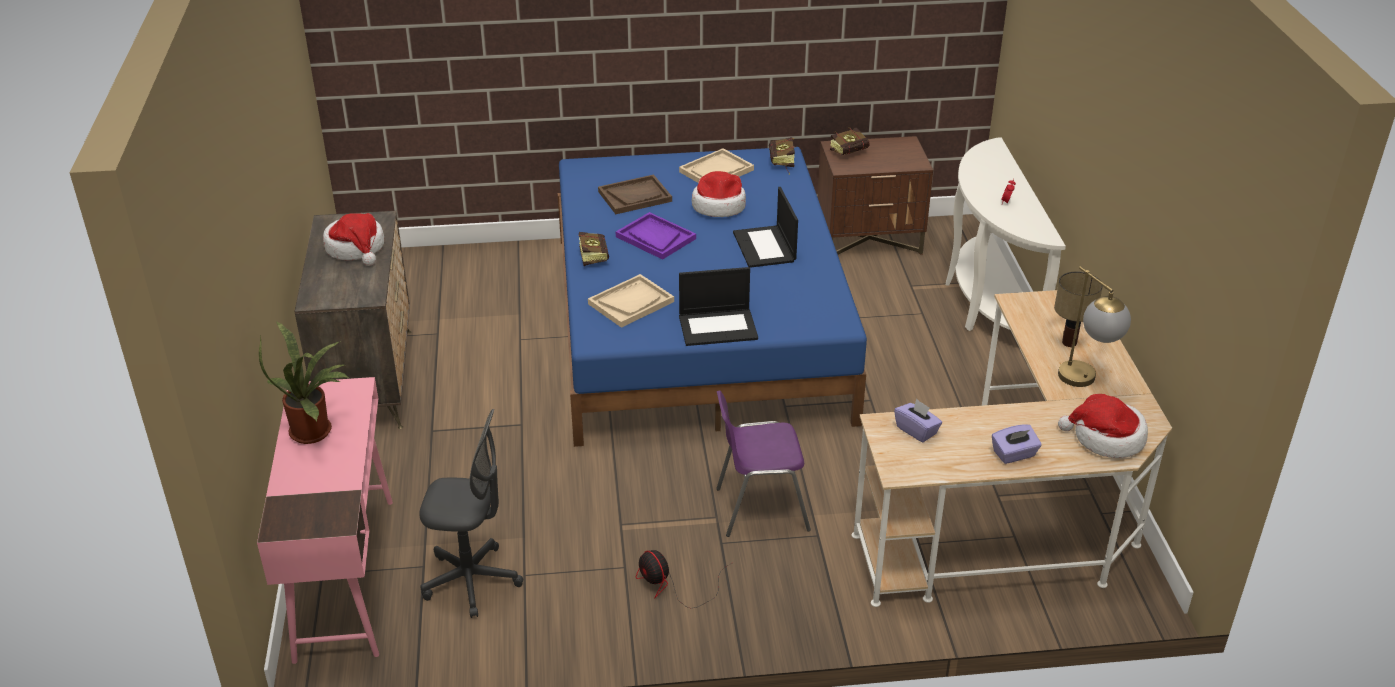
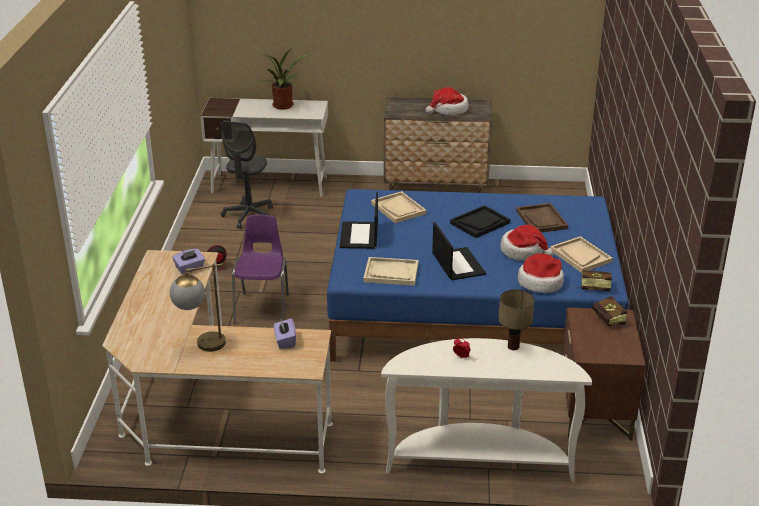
camera: 100 degrees right, 5 degrees down
(345, 576) = (270, 185): pink desk -> white desk
(593, 256) = (460, 200): book -> none
(655, 238) = (480, 223): purple tray -> black tray
(765, 247) = (457, 264): laptop -> laptop turned 75 degrees clockwise
(806, 292) = (391, 273): none -> beige tray
(1014, 454) = (145, 299): purple tissue box -> purple tissue box (285, 341)
(1068, 343) = (252, 349): table lamp -> table lamp (513, 346)
(1106, 438) = (138, 339): hat -> hat (540, 282)

